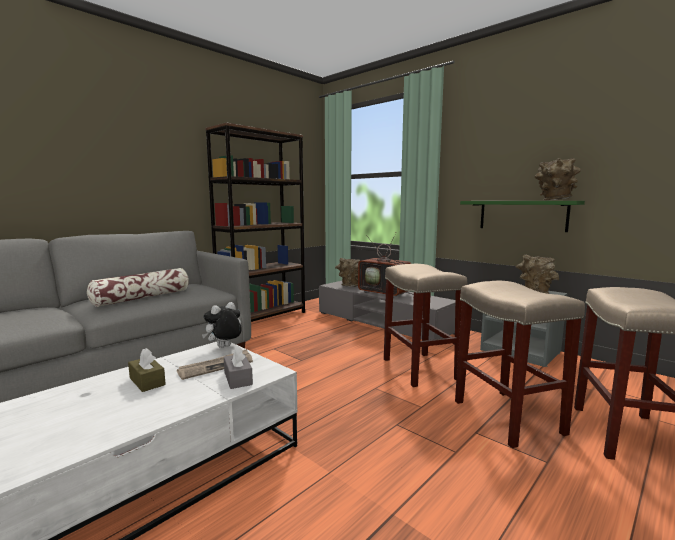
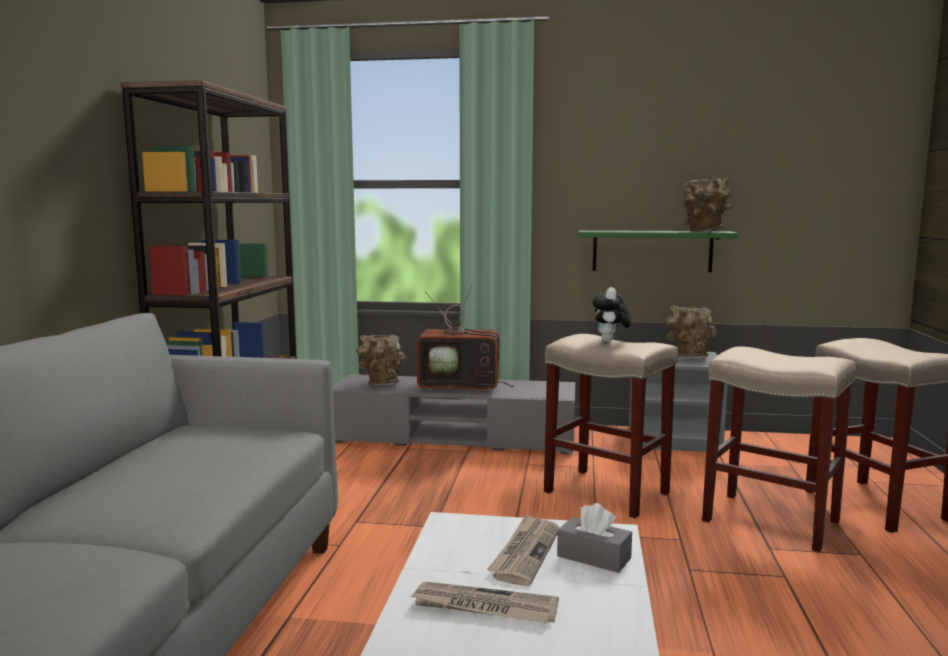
camera: 35 degrees left, 0 degrees up
(143, 297) = (184, 472): pillow -> none
(147, 381) = (483, 607): brown tissue box -> newspaper
(224, 347) = (465, 523): plush toy -> plush toy (610, 341)

